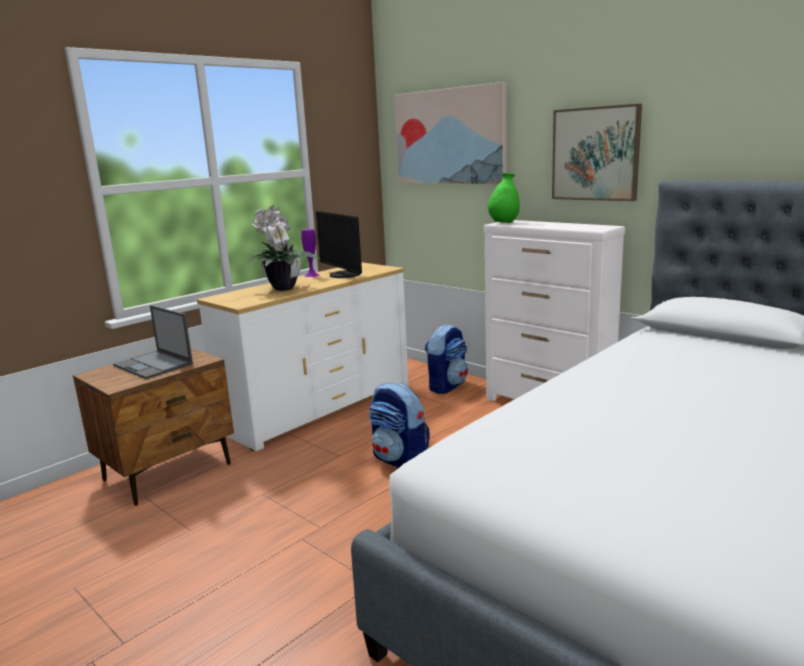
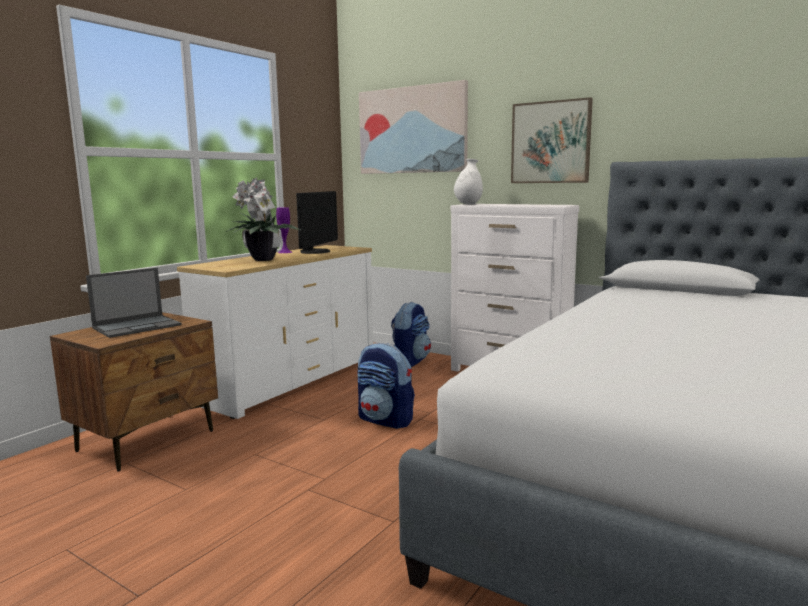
camera: 10 degrees left, 5 degrees down
(154, 365) = (138, 326): laptop -> laptop turned 75 degrees counterclockwise
(343, 275) = (316, 252): monitor -> monitor turned 120 degrees counterclockwise
(503, 223) = (468, 204): green vase -> white vase

